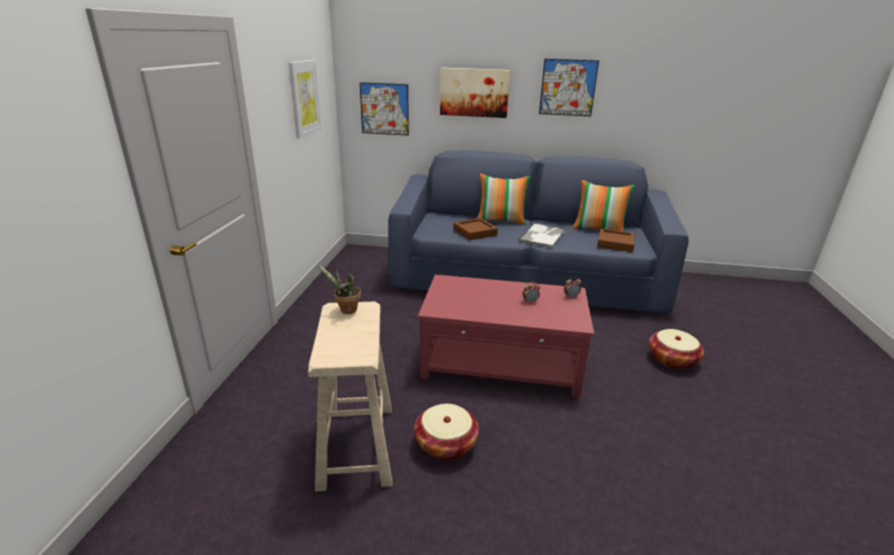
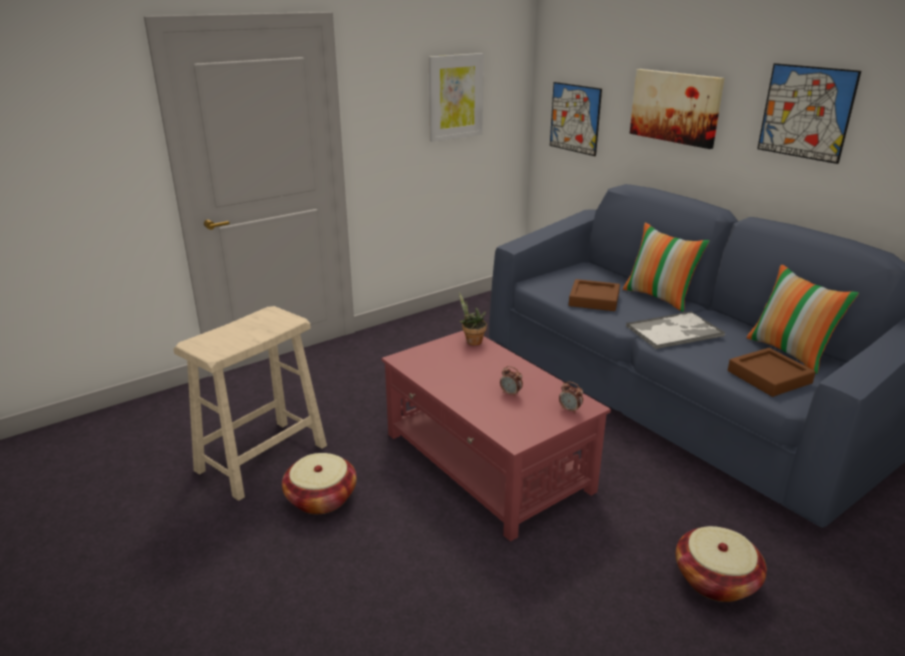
camera: 45 degrees right, 0 degrees up
(346, 310) = (272, 316): potted plant -> potted plant (472, 341)

